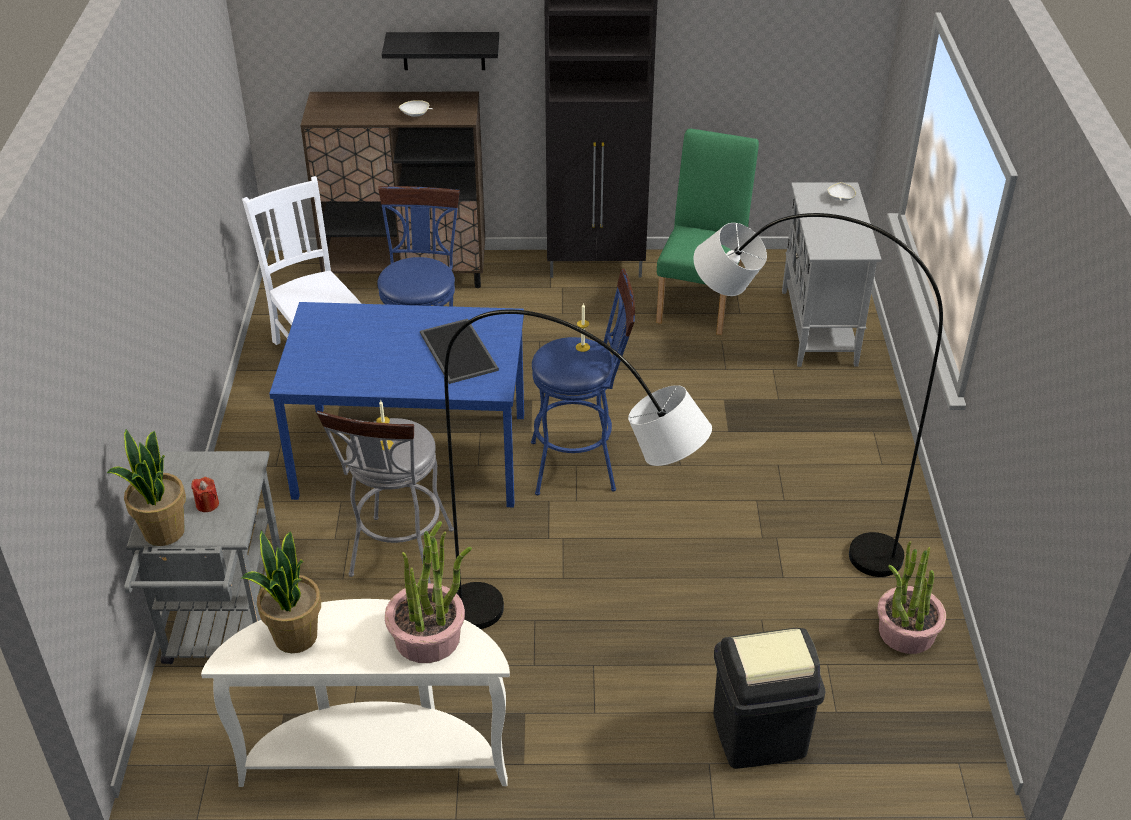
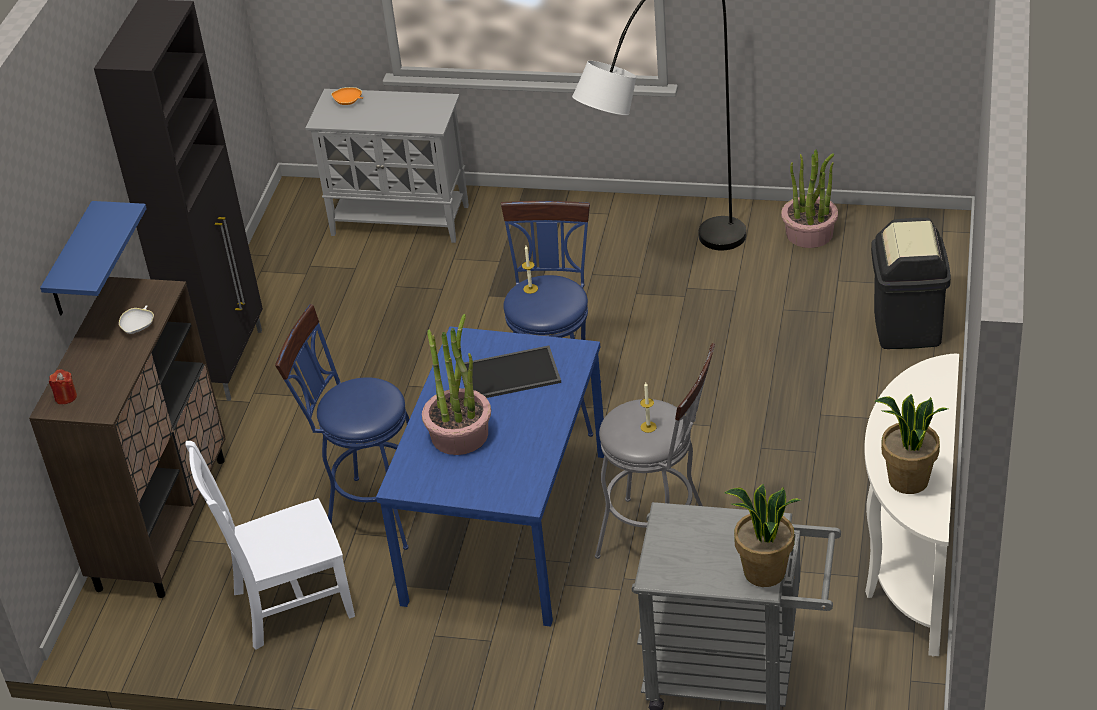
camera: 75 degrees left, 0 degrees up
(207, 504) = (727, 543): red candle -> red candle (66, 397)
(428, 637) = (916, 398): potted plant -> potted plant (460, 434)
(443, 50) = (72, 263): black shelf -> blue shelf
(572, 641) = (790, 425): grey floor lamp -> none
(701, 300) = (323, 292): green chair -> none
(840, 198) = (348, 102): white bowl -> orange bowl

